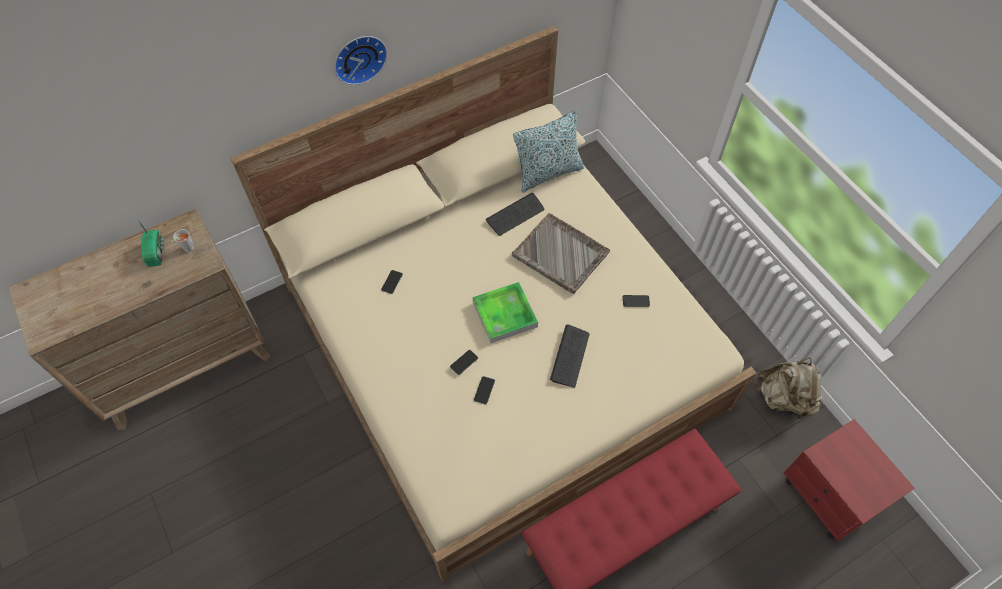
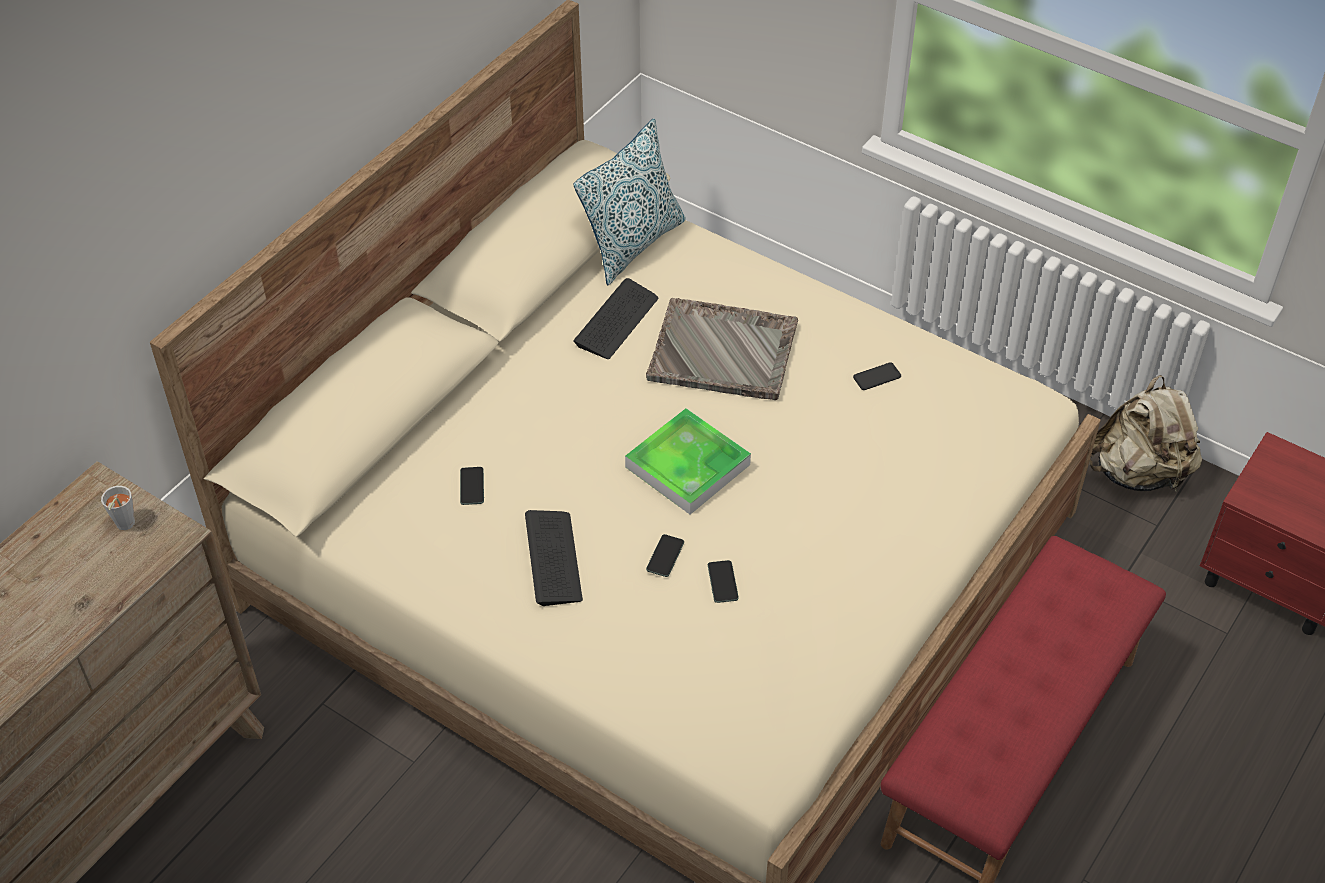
camera: 25 degrees left, 10 degrees down
(156, 251) = (68, 548): radio -> none
(359, 57) = (315, 112): wall clock -> none
(570, 356) = (824, 488): keyboard -> keyboard (553, 559)

